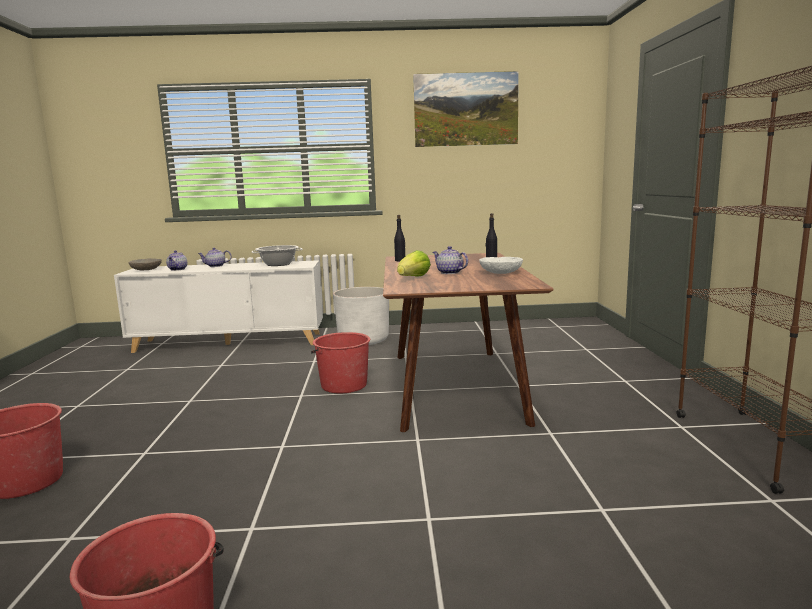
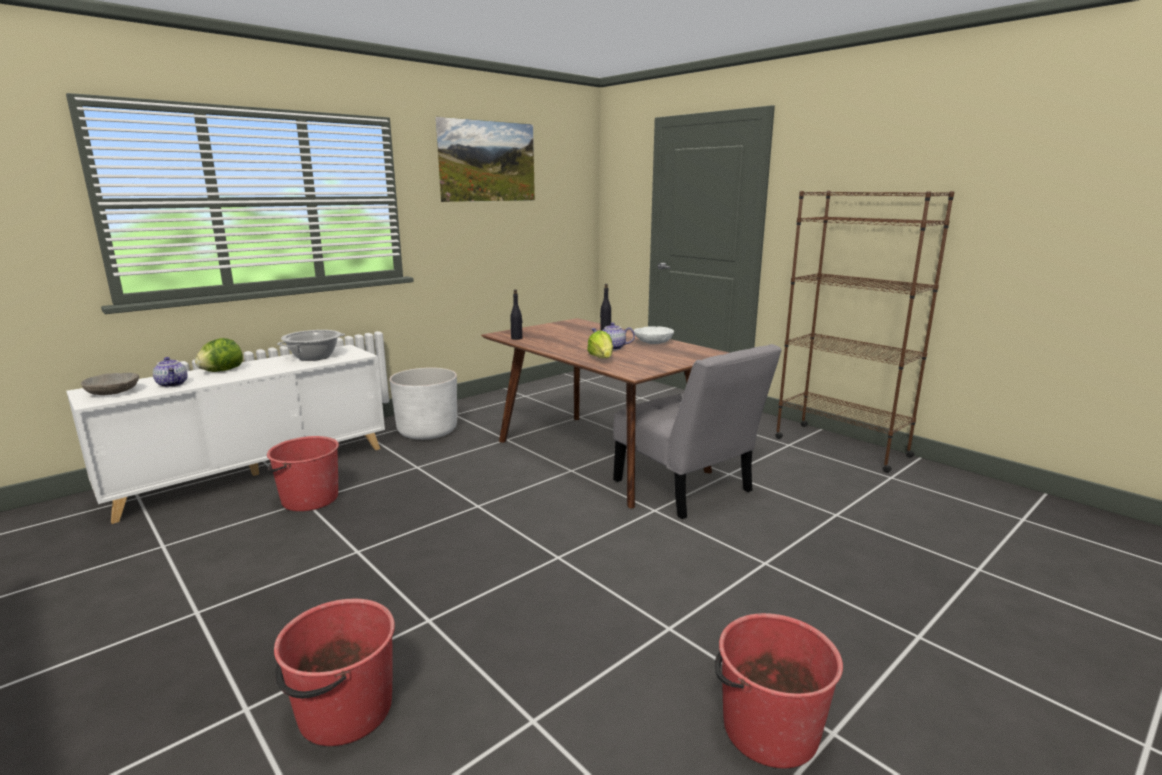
camera: 40 degrees left, 5 degrees up
(215, 266) = (221, 371): teapot -> lettuce
(343, 385) = (500, 483): red bucket -> red bucket (309, 499)
(480, 433) = (687, 489): none -> grey chair

